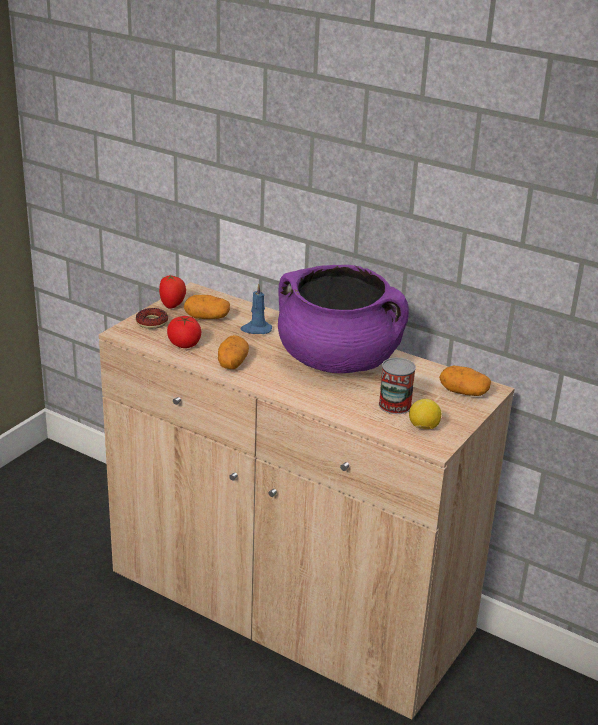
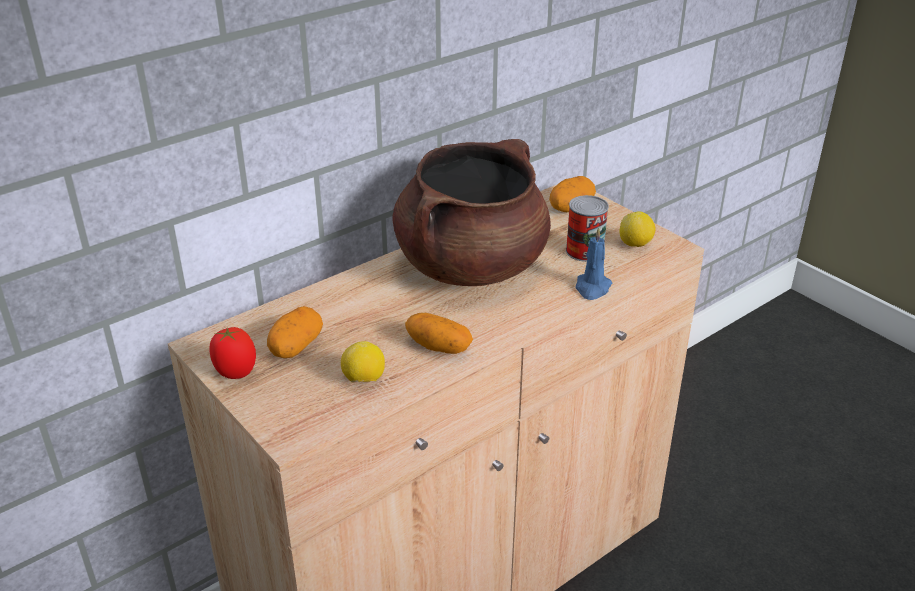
camera: 70 degrees left, 5 degrees up
(152, 322) = (277, 401): donut -> none
(184, 344) = (363, 380): tomato -> lemon
(256, 329) = (356, 310): blue candle -> blue candle (592, 288)
(338, 361) = (471, 266): purple cooking pot -> brown cooking pot

